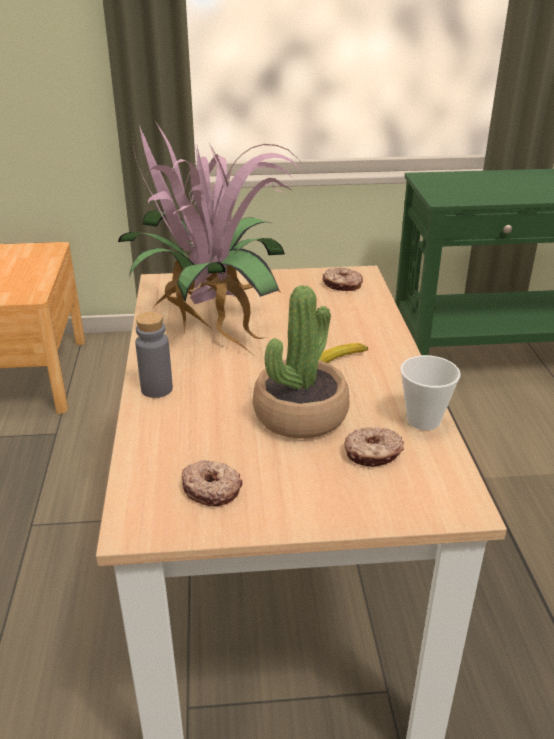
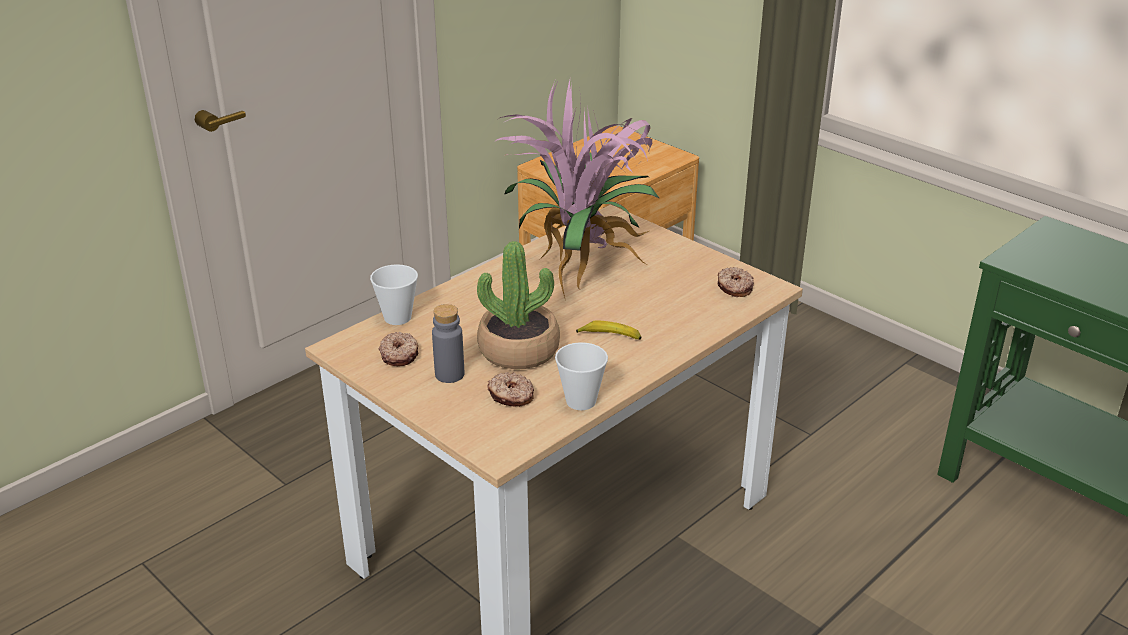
camera: 50 degrees right, 0 degrees up
(139, 458) = (397, 317): none -> cup
(157, 389) = (474, 286): grey bottle -> grey bottle (449, 374)

